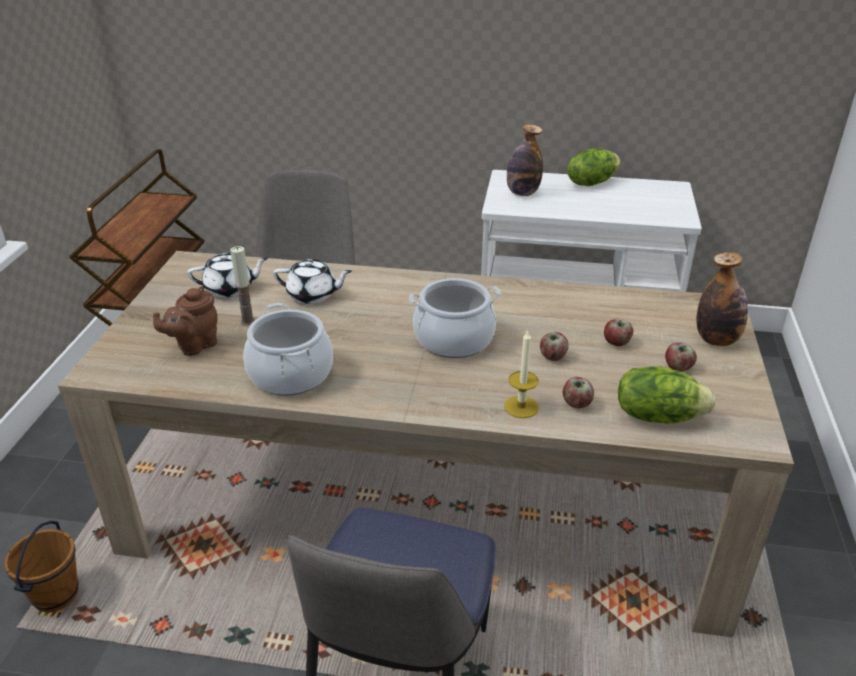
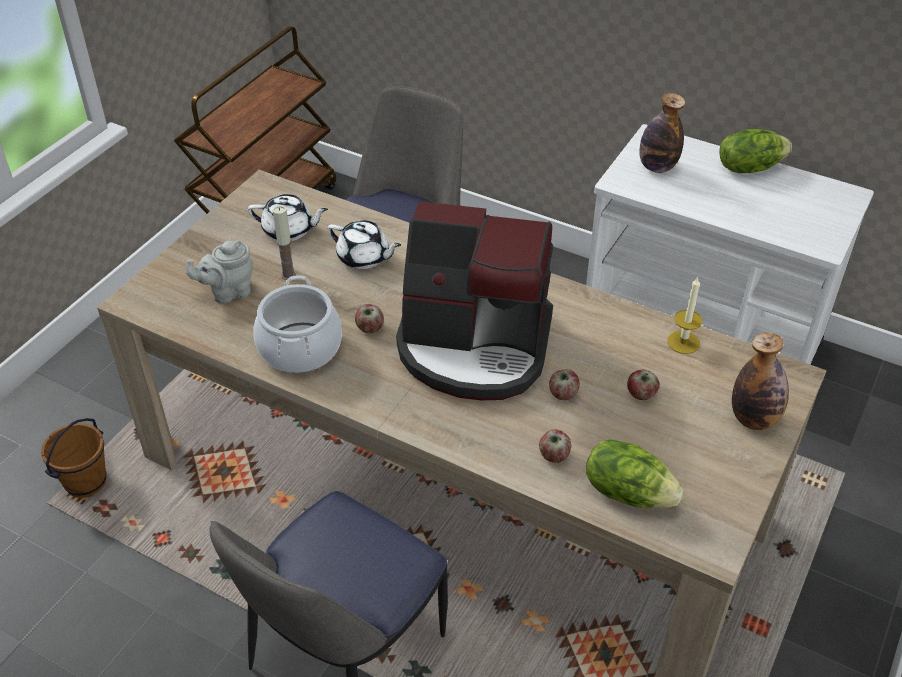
camera: 20 degrees right, 10 degrees up
(194, 345) = (228, 292): brown teapot -> grey teapot
(453, 339) = (475, 347): cooking pot -> coffee machine
(521, 407) = (497, 444): candle -> candle (683, 342)
(677, 368) = (687, 442): apple -> apple (370, 328)

